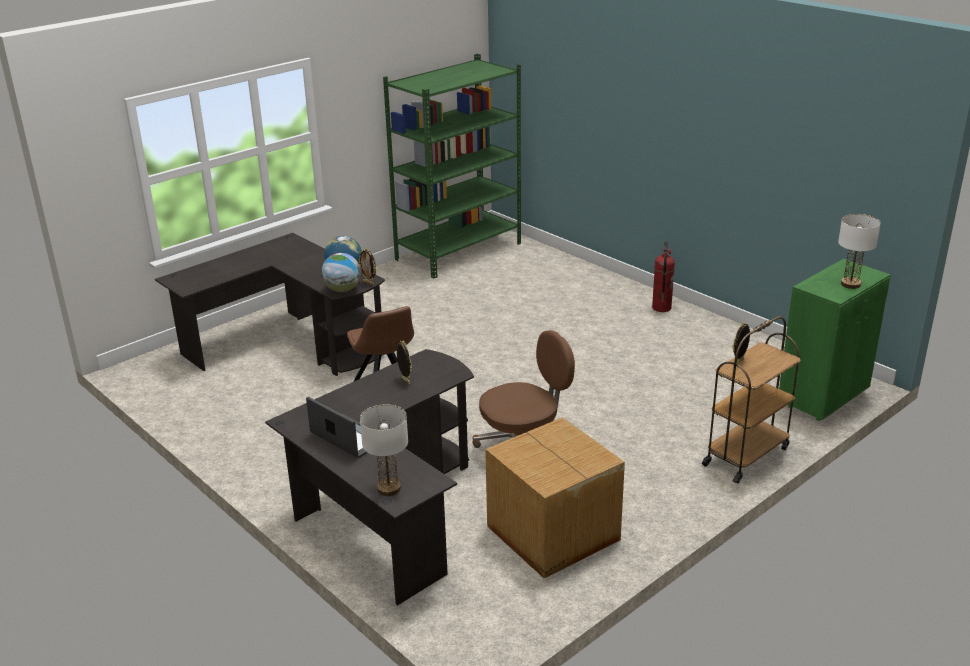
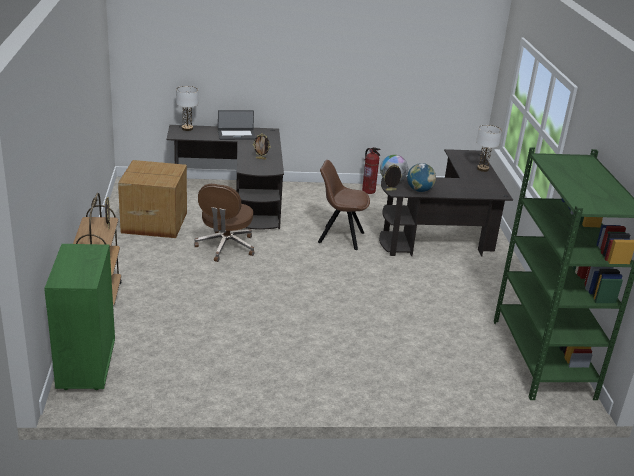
camera: 125 degrees right, 0 degrees up
(661, 308) = (305, 392): fire extinguisher -> fire extinguisher (368, 191)
(850, 284) = (68, 263): table lamp -> table lamp (482, 169)

